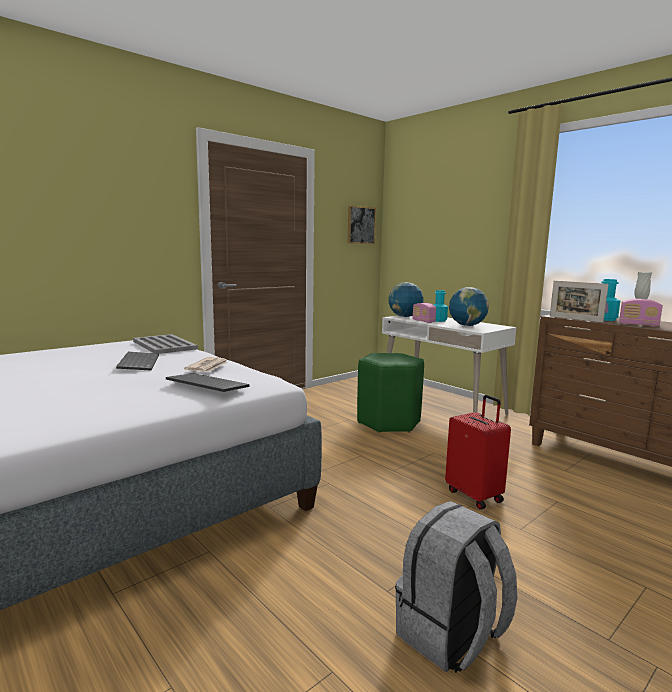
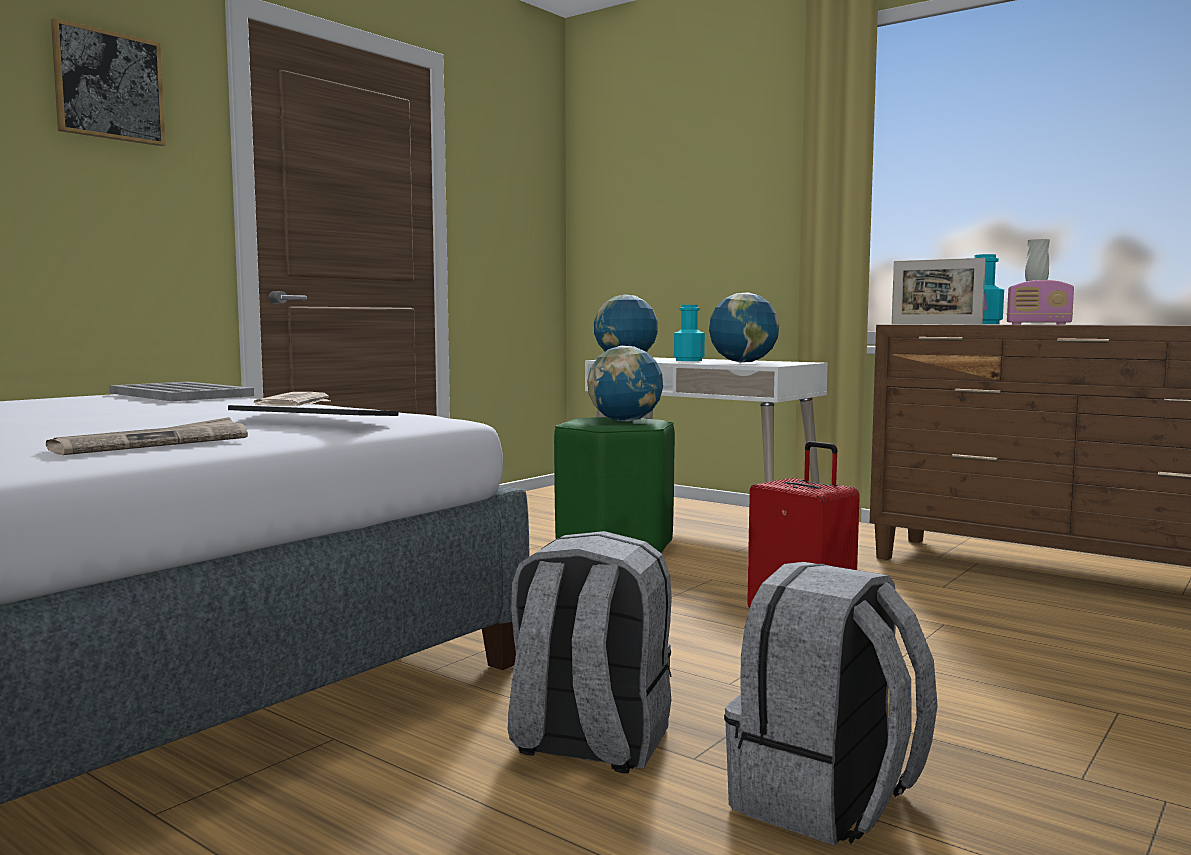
camera: 10 degrees left, 5 degrees down
(116, 410) = (153, 443): none -> newspaper
(137, 362) = (145, 407): keyboard -> none
(334, 572) = (588, 744): none -> grey backpack
(361, 225) = (529, 201): picture -> picture (109, 86)
(396, 358) = (625, 421): none -> globe
(423, 321) = (663, 361): radio -> none

